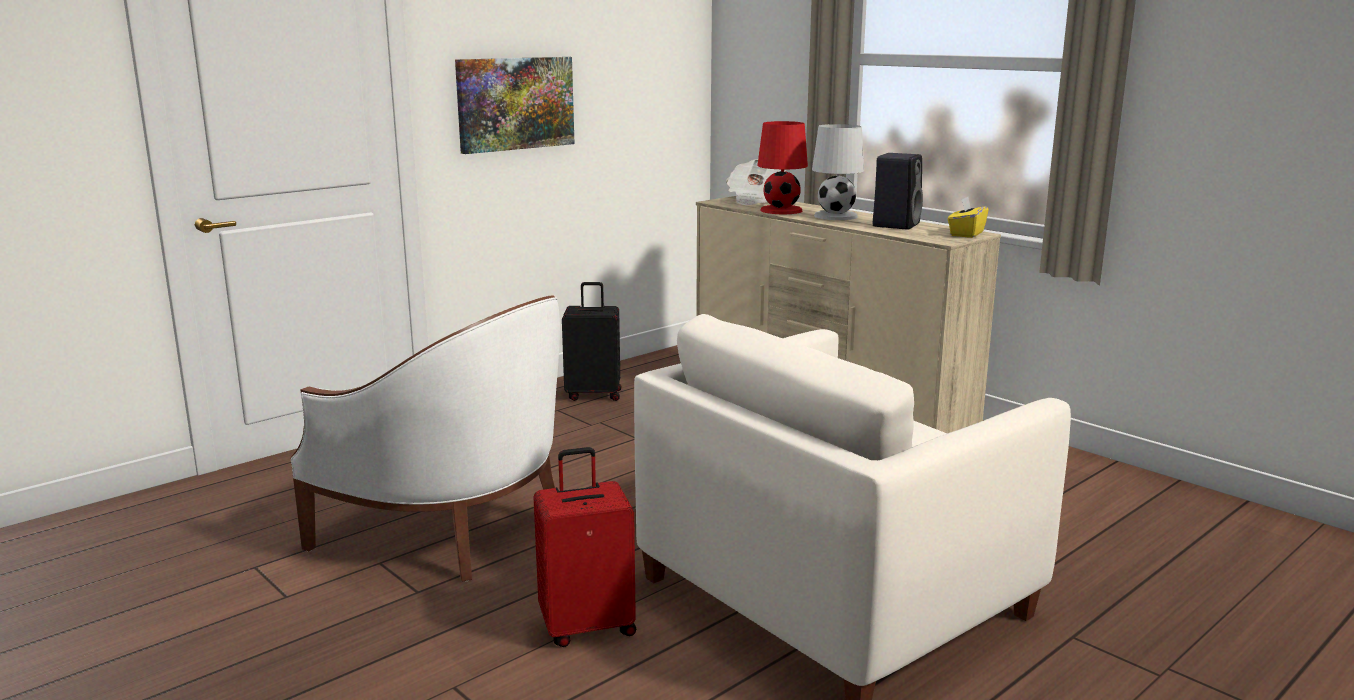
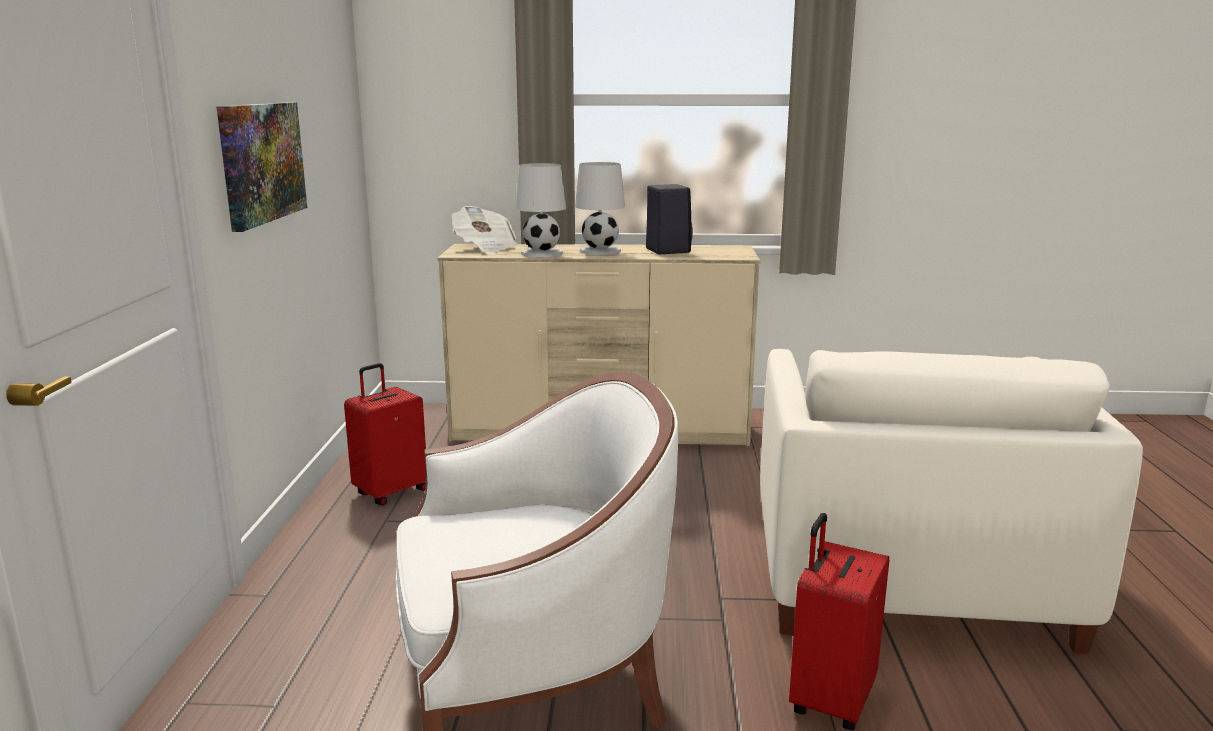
camera: 45 degrees left, 0 degrees up
(594, 394) = (390, 492): black suitcase -> red suitcase
(780, 210) = (541, 253): red table lamp -> white table lamp
(966, 234) = (734, 249): yellow tissue box -> none

